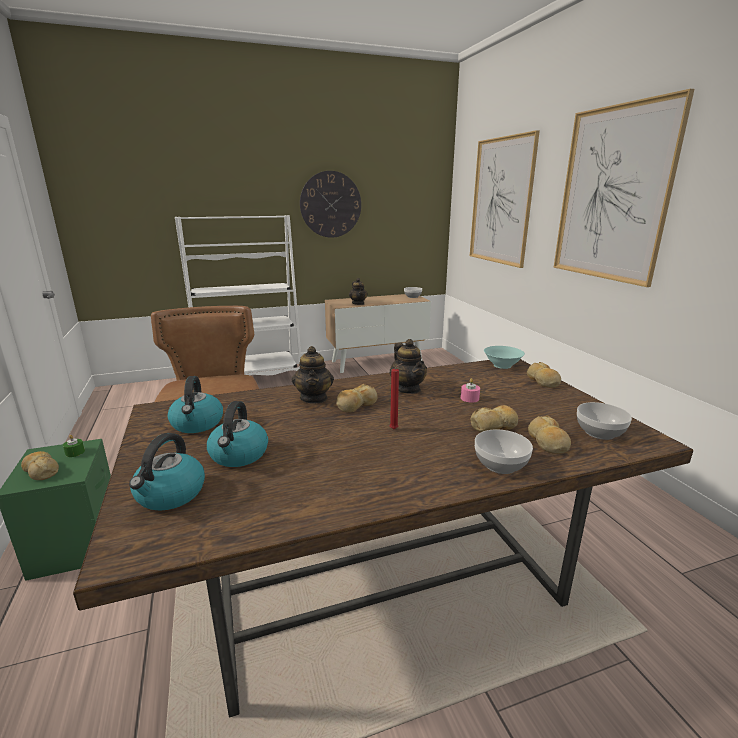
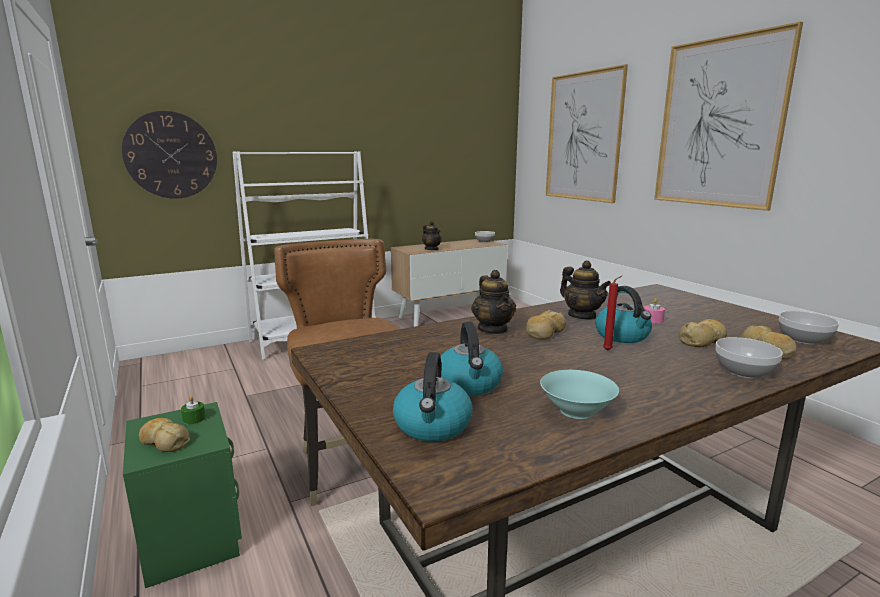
camera: 10 degrees left, 5 degrees down
(197, 424) = (389, 360): kettle -> kettle (623, 336)
(330, 204) = (397, 142): wall clock -> wall clock (171, 155)
(502, 365) = (654, 291): turquoise bowl -> turquoise bowl (577, 410)
(542, 381) = (706, 302): bread -> none

